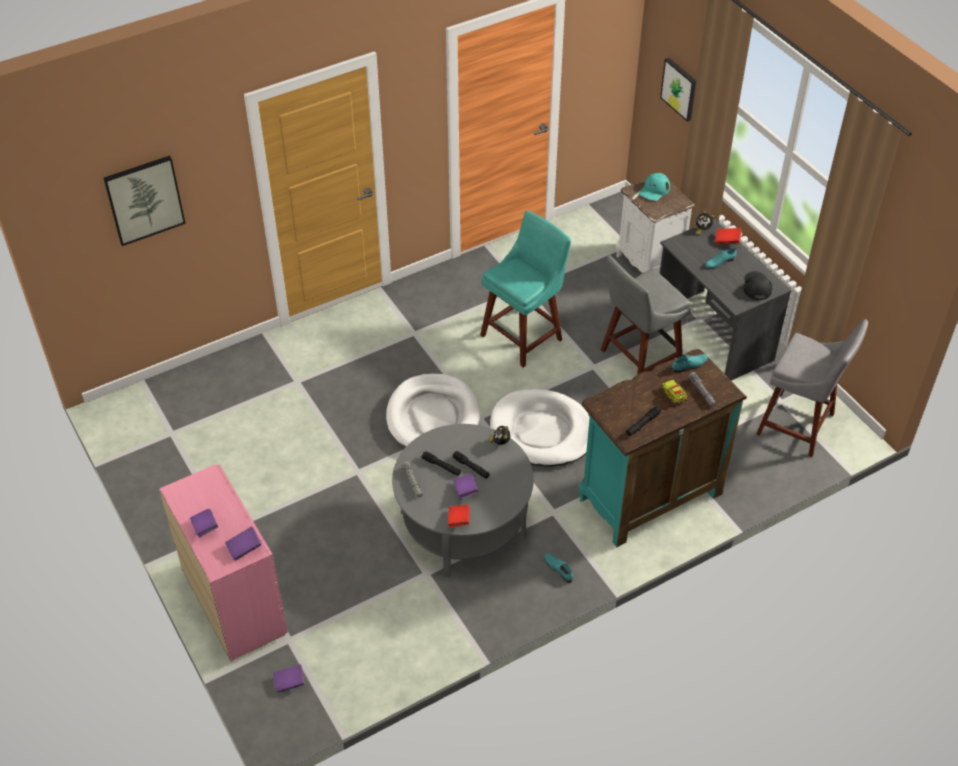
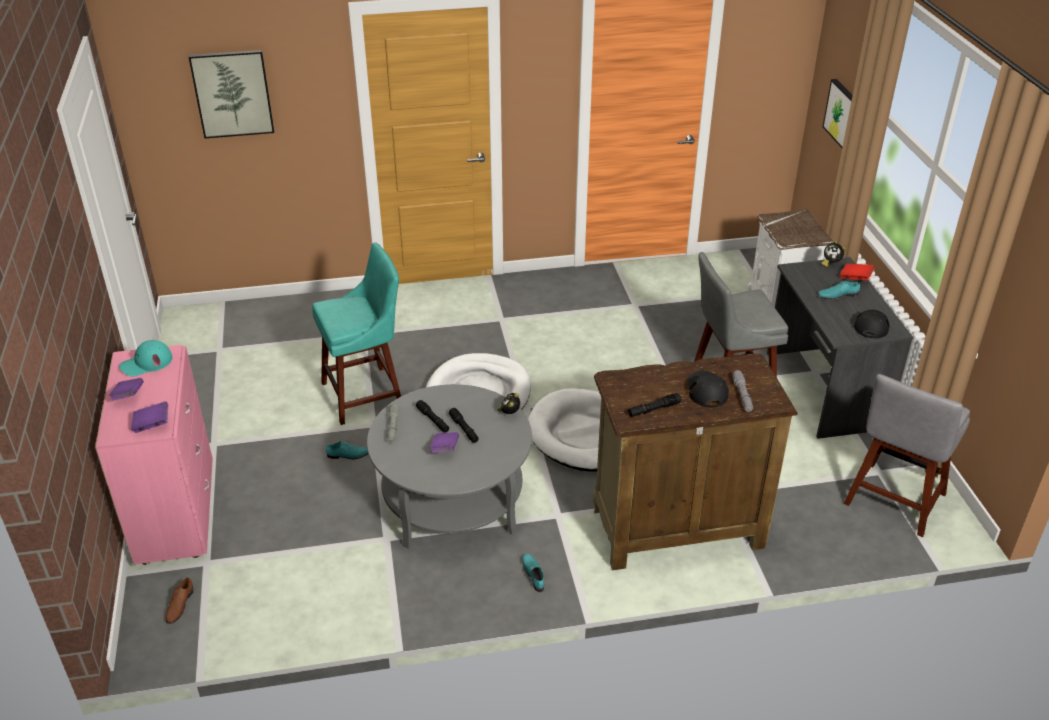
camera: 20 degrees right, 10 degrees down
(289, 682) = (179, 605): purple book -> brown shoe
(458, 520) = (419, 475): red book -> none
(524, 335) = (613, 345): turquoise chair -> turquoise chair (367, 394)
(648, 494) = (676, 526): turquoise dresser -> beige dresser
(654, 190) = (794, 222): turquoise cap -> turquoise cap (146, 363)
(673, 395) = (706, 390): toy truck -> black cap
(690, 365) = (741, 366): turquoise shoe -> turquoise shoe (348, 455)
(799, 425) = (892, 502): grey chair -> grey chair turned 75 degrees clockwise

